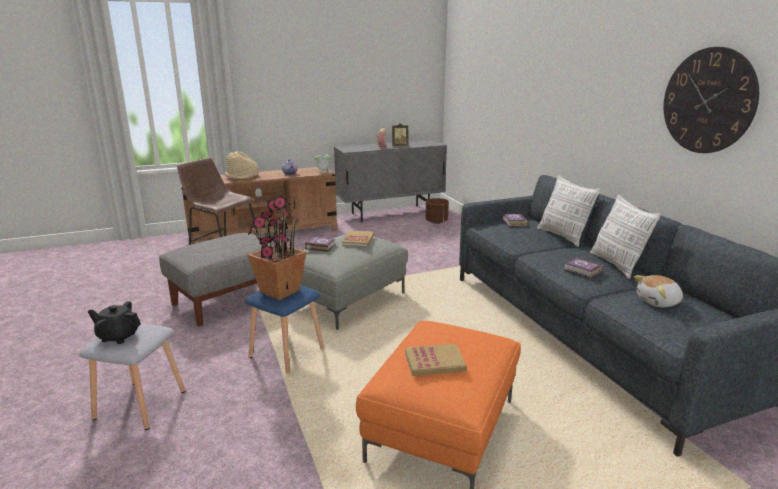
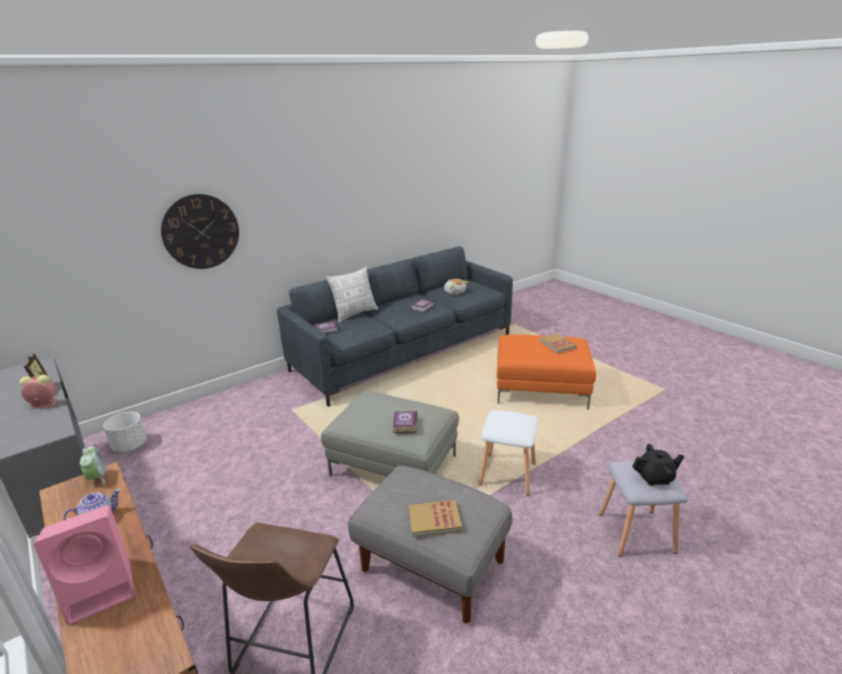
camera: 105 degrees left, 5 degrees up
(118, 336) = (655, 478): black teapot -> black teapot turned 90 degrees counterclockwise
(242, 176) = (102, 588): beige hat -> pink speaker
(279, 291) = (512, 423): potted plant -> none
(287, 352) = (506, 474): blue stool -> white stool
(358, 240) = (377, 406): book -> book (434, 520)
(436, 222) = (129, 446): brown planter -> white planter
(617, 265) = (405, 299): pillow -> none
(708, 101) = (384, 189): wall clock -> wall clock (201, 232)

